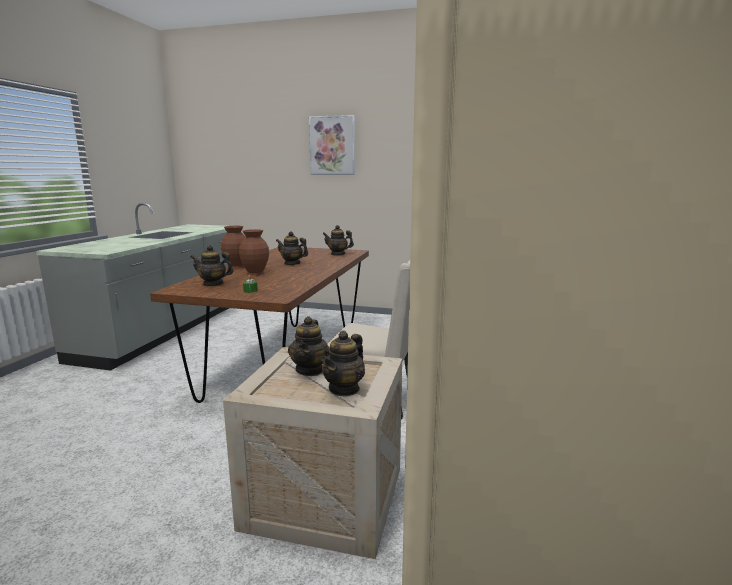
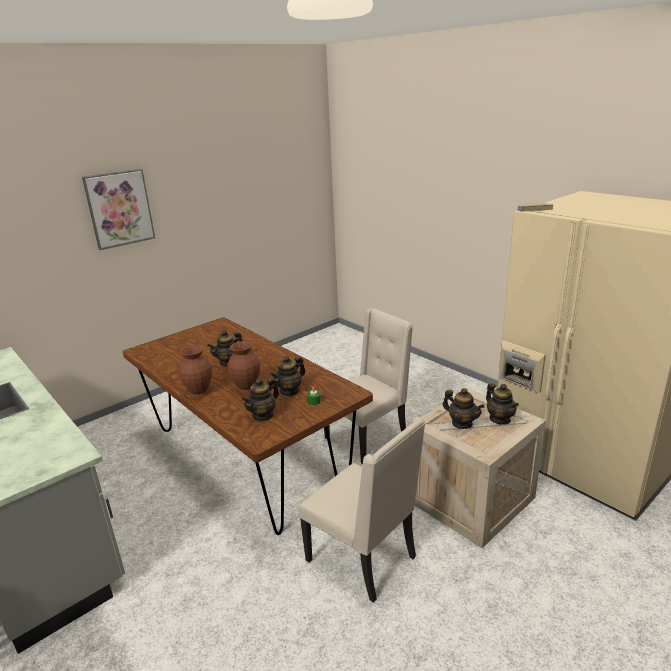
camera: 55 degrees left, 10 degrees up
(182, 452) = (364, 559): none -> beige chair
(338, 254) = (219, 333): teapot -> teapot (289, 391)

